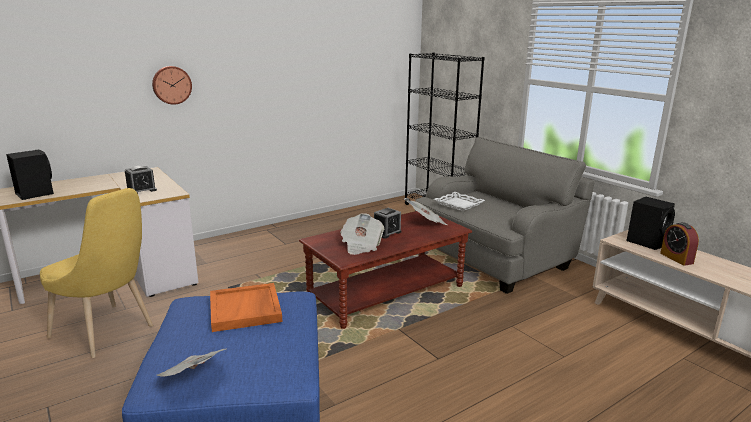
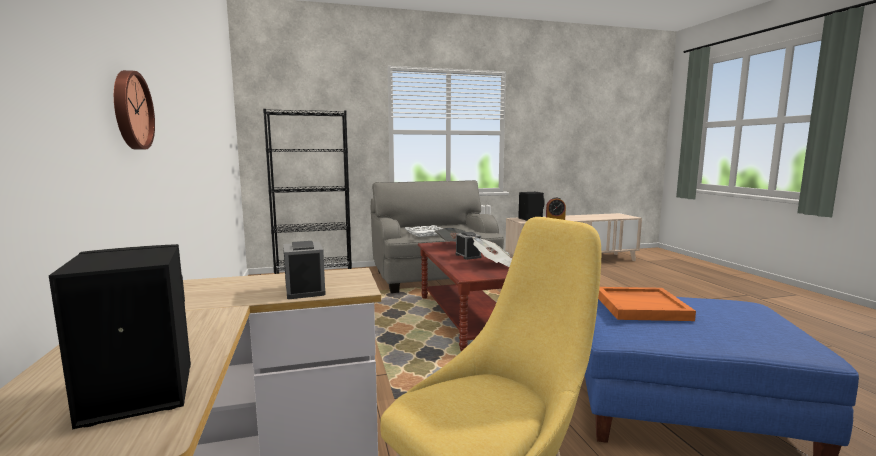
camera: 70 degrees left, 10 degrees down
(193, 378) = (784, 331): newspaper -> none

